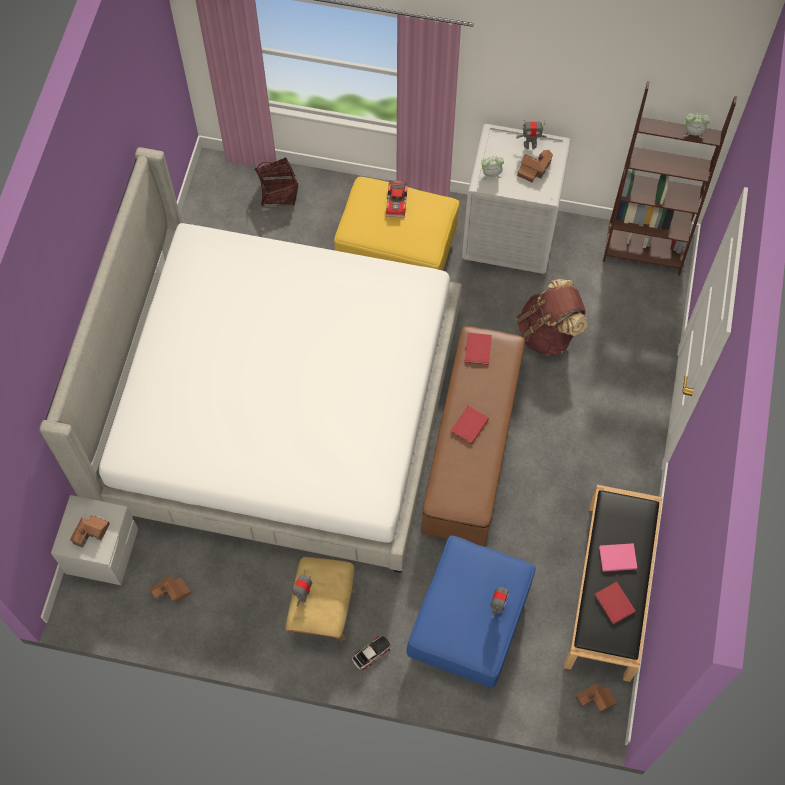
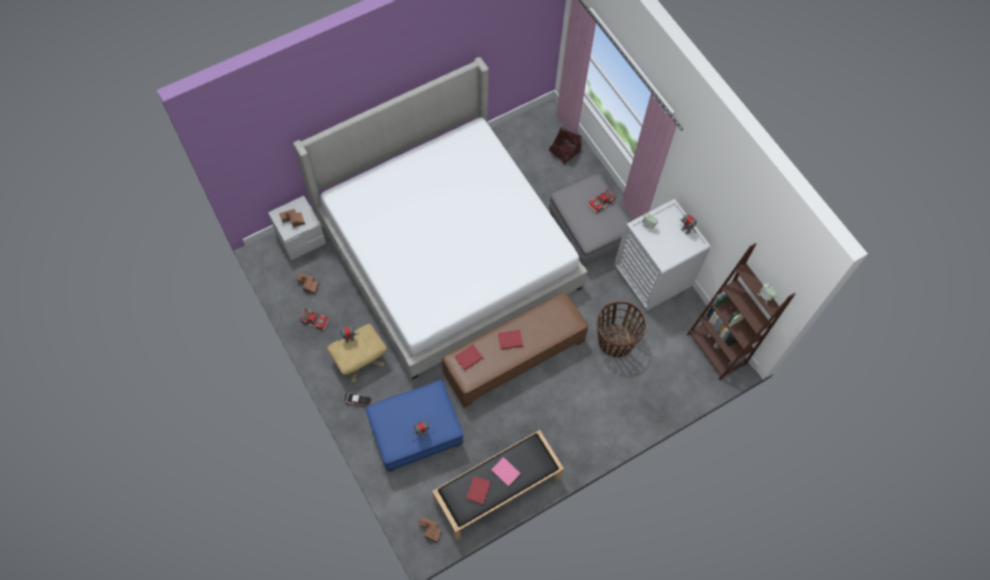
camera: 45 degrees right, 0 degrees up
(224, 620) = (315, 320): none -> toy car
(397, 250) = (588, 231): yellow ottoman -> grey ottoman
(477, 350) = (556, 309): red book -> red book (468, 357)
(534, 169) = (673, 243): toy house -> none
(547, 333) = (615, 341): brown backpack -> basket

